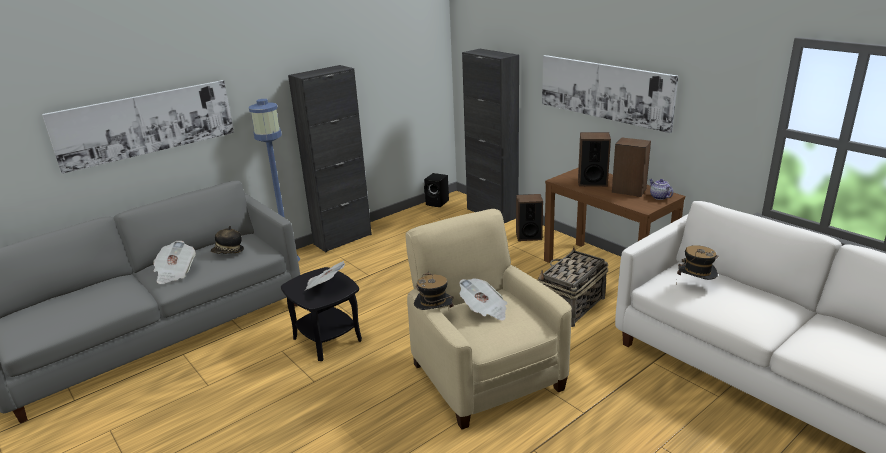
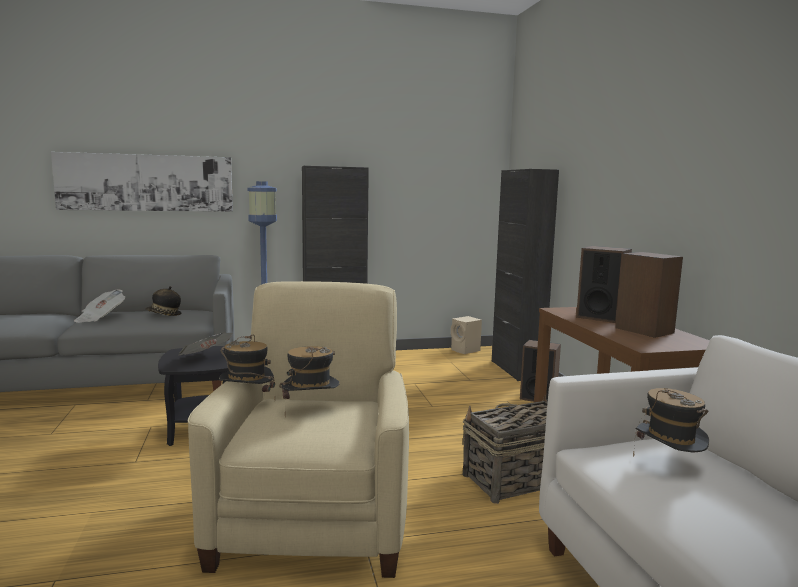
camera: 25 degrees right, 15 degrees down
(438, 203) = (466, 350): black speaker -> beige speaker
(484, 310) = (310, 411): newspaper -> hat
(604, 91) = (640, 199): picture -> none
(659, 197) = (684, 342): teapot -> none

